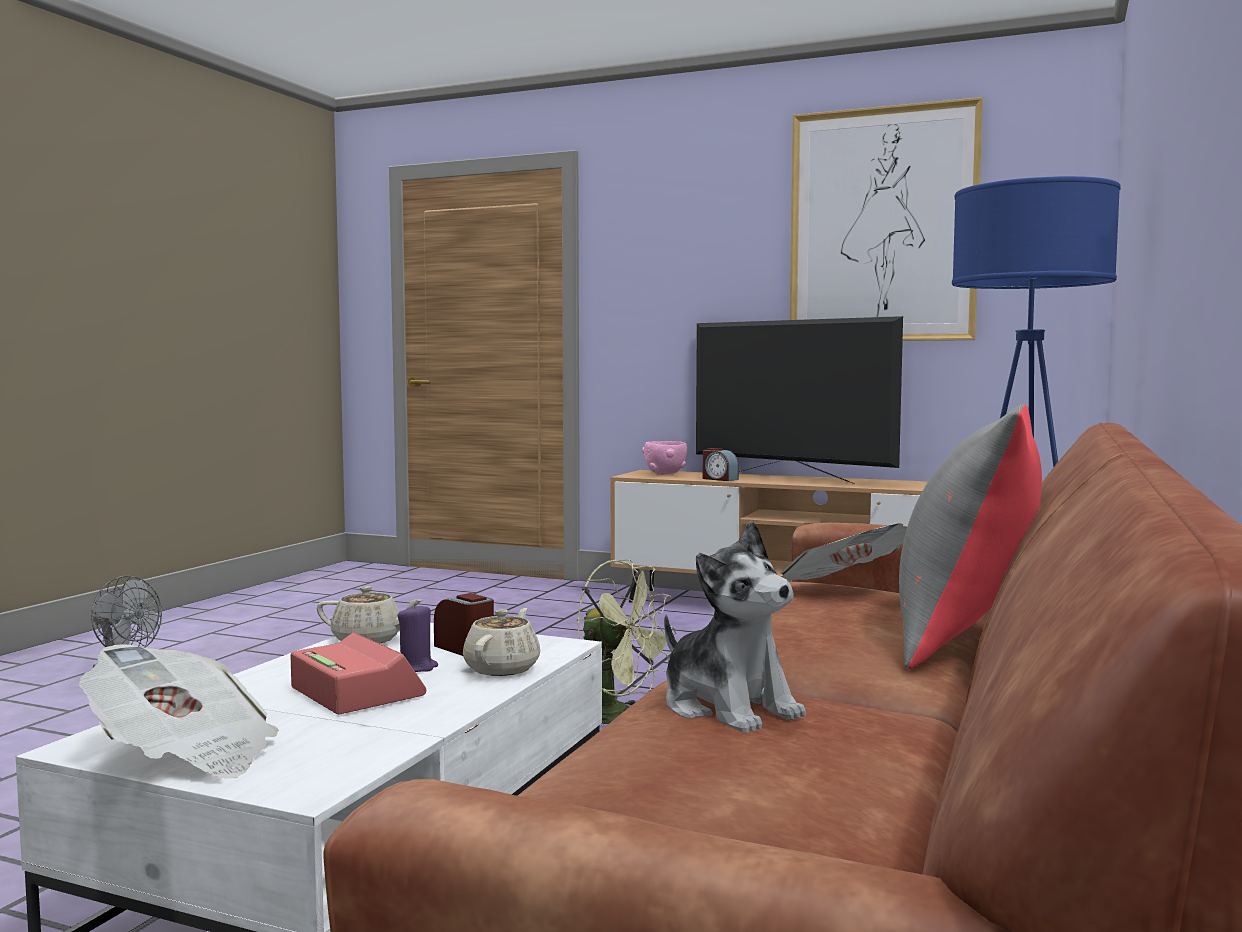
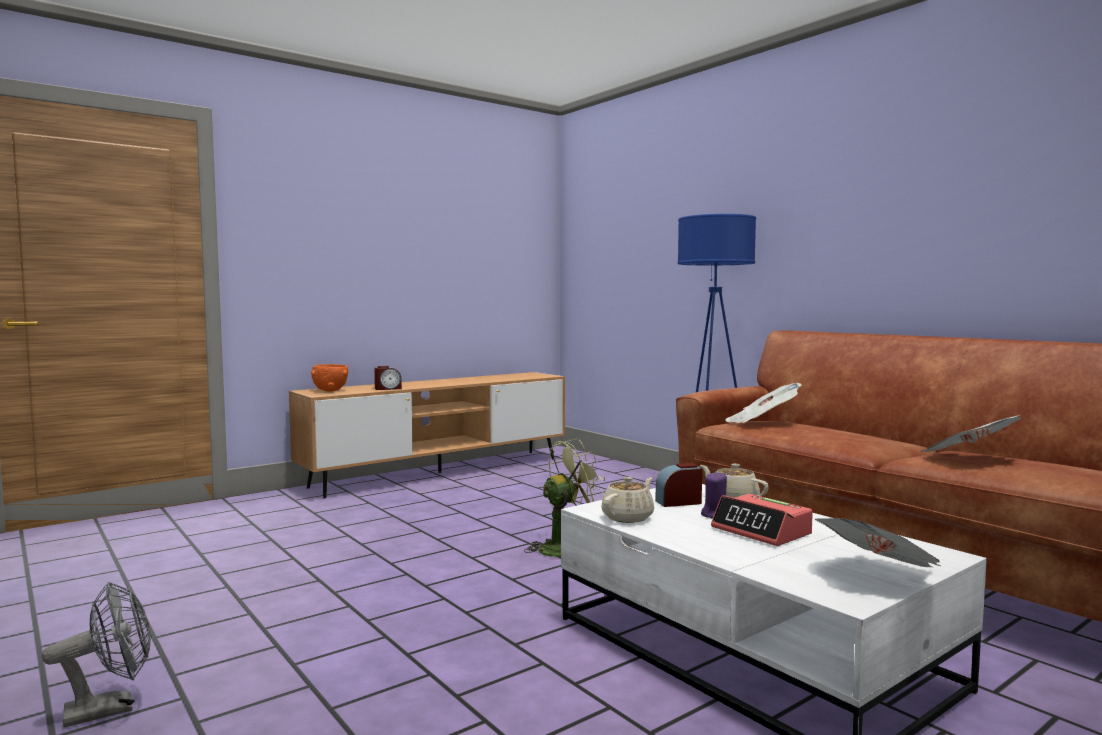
camera: 60 degrees left, 0 degrees up
(356, 692) = (761, 531): alarm clock -> alarm clock turned 120 degrees counterclockwise
(665, 474) = (330, 390): pink bowl -> orange bowl
(728, 708) = (967, 459): plush toy -> newspaper
(790, 478) = (419, 383): television -> none
(882, 225) = (452, 210): picture -> none
(966, 638) = (847, 428): grey pillow -> none

